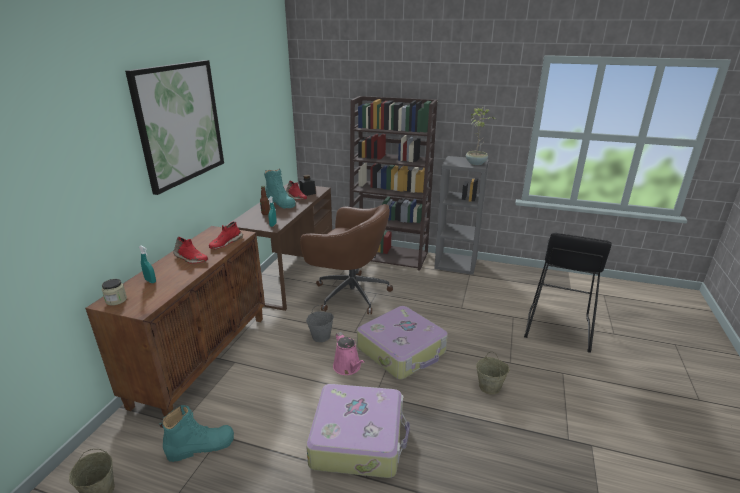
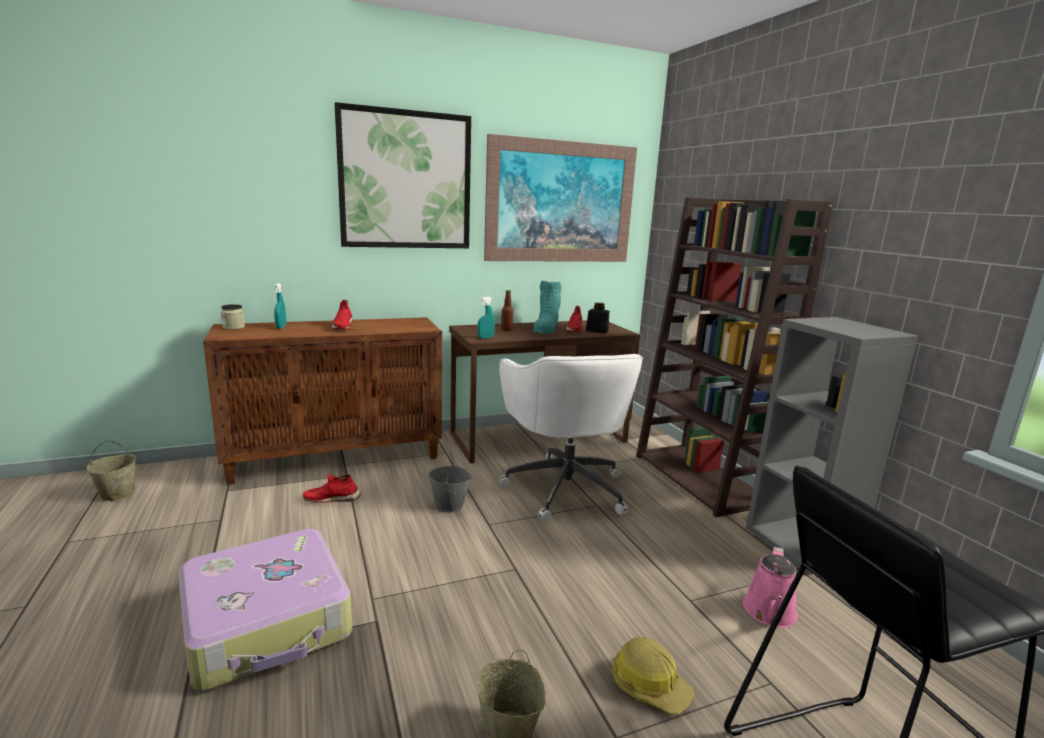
camera: 50 degrees right, 10 degrees down
(201, 446) = (198, 515): turquoise boot -> none
(225, 243) = (395, 328): red shoe -> red shoe (332, 499)
(257, 110) = (561, 202): none -> picture
(348, 367) = (409, 551): pink watering can -> pink watering can (769, 613)
(349, 293) = (565, 487): brown office chair -> white office chair
(402, 350) = (496, 582): suitcase -> none
(476, 163) = (866, 331): potted plant -> none
(494, 342) = (649, 685): none -> hard hat

